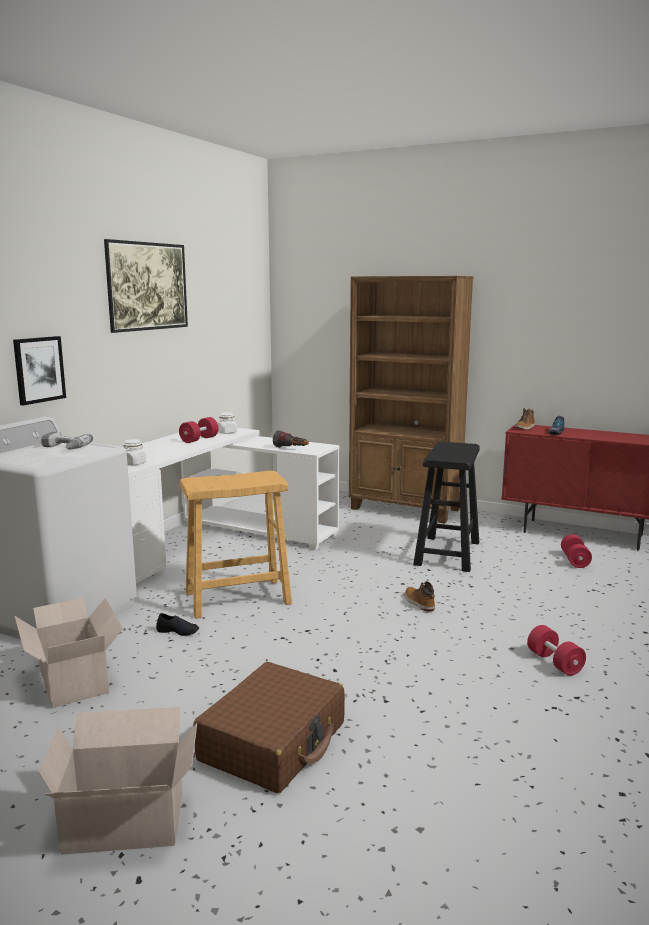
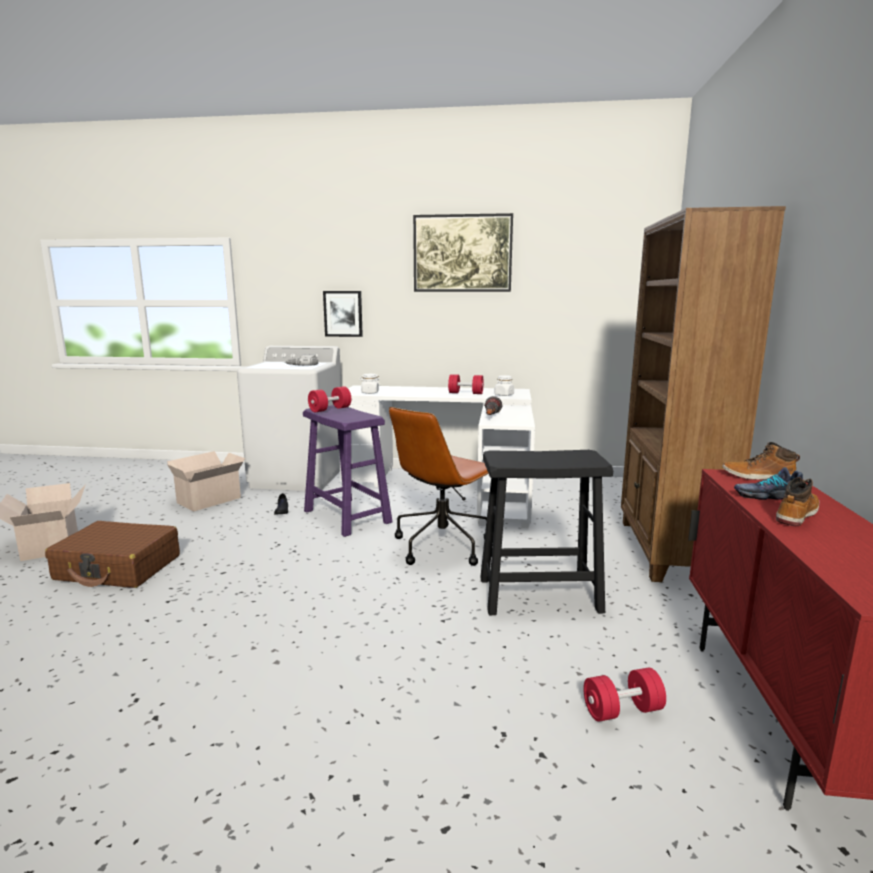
camera: 70 degrees right, 0 degrees up
(238, 598) = (347, 517): beige stool -> purple stool
(345, 568) = (443, 545): none -> brown office chair
(419, 603) = (376, 593): boot -> boot (796, 515)
(554, 662) = (242, 697): red dumbbell -> red dumbbell (330, 409)

